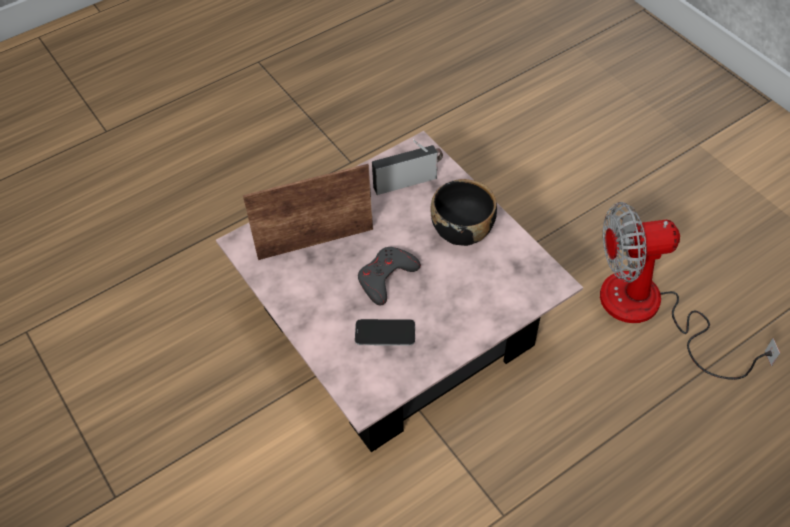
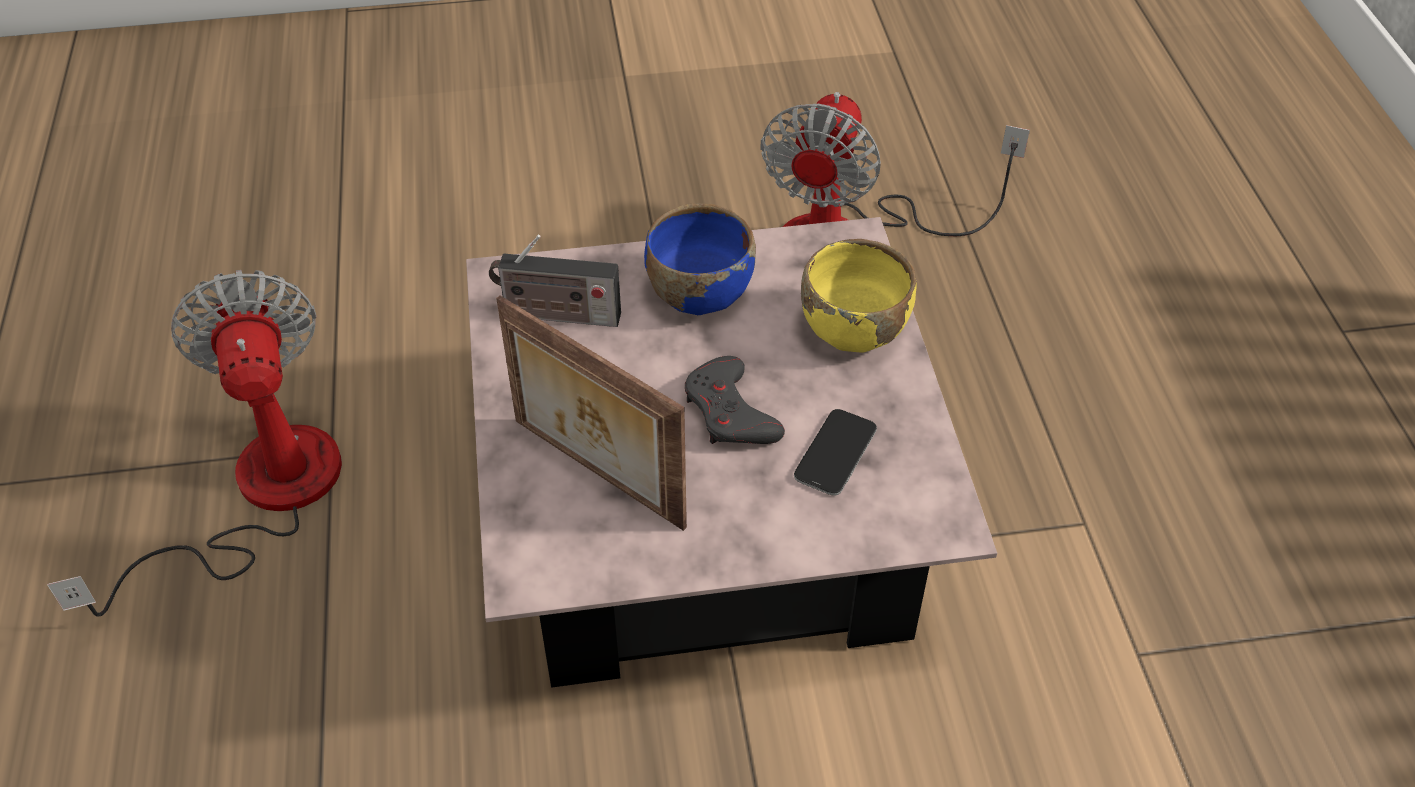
camera: 65 degrees left, 5 degrees down
(308, 153) = (259, 496): none -> fan
(315, 242) = (595, 475): picture frame -> picture frame turned 60 degrees counterclockwise
(408, 181) = (557, 315): radio -> radio turned 90 degrees counterclockwise
(462, 230) = (699, 293): black bowl -> blue bowl
(481, 308) = (854, 329): none -> yellow bowl

